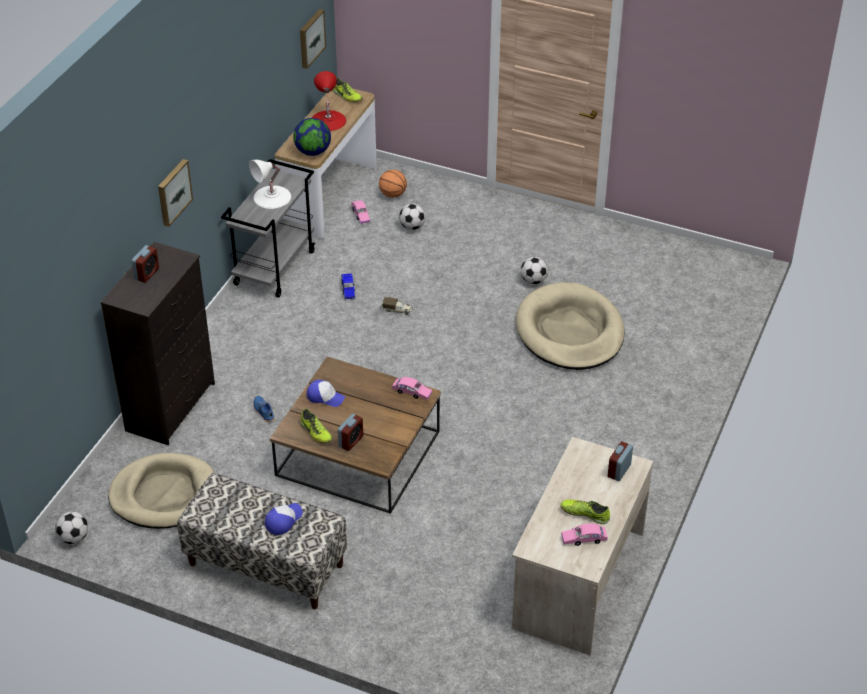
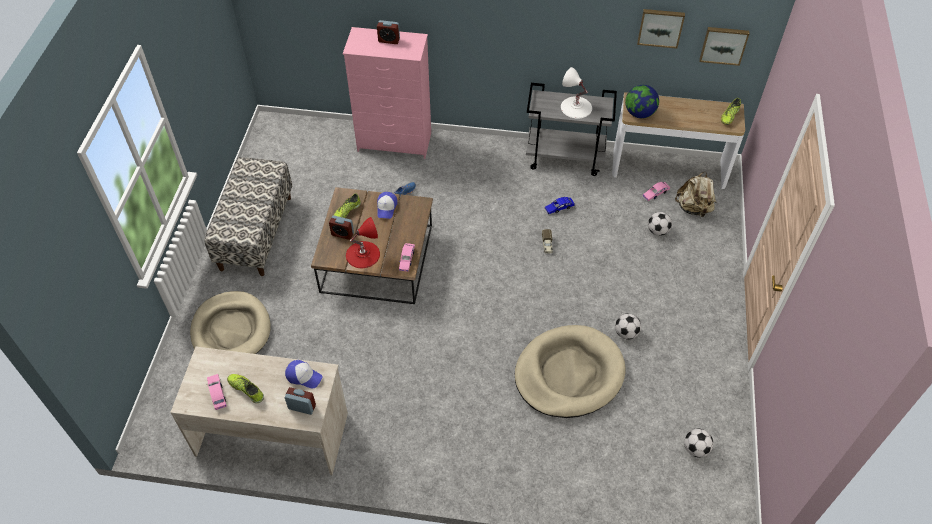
camera: 75 degrees right, 10 degrees up
(74, 538) = (263, 130): football -> football (695, 449)
(164, 494) = (310, 162): beige dog bed -> beige dog bed (231, 330)
(172, 407) = (395, 142): black dresser -> pink dresser
(173, 192) = (473, 22): picture -> picture (660, 27)
(283, 520) = (245, 212): cap -> cap (303, 376)
(328, 120) = (688, 112): red table lamp -> red table lamp (363, 254)
(393, 194) = (694, 208): basketball -> beige backpack
(585, 514) = (246, 389): shoe -> shoe turned 60 degrees counterclockwise

